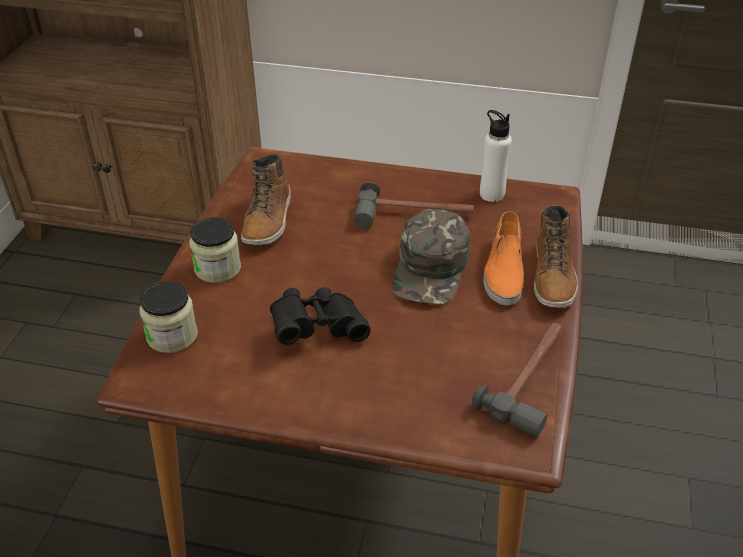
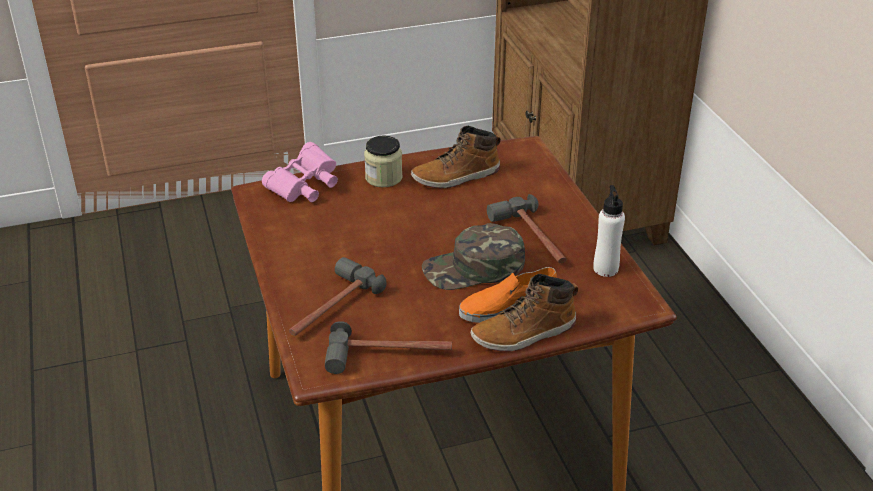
camera: 60 degrees right, 5 degrees down
(172, 335) = (304, 187): jar -> pink binoculars
(317, 328) = (360, 240): black binoculars -> none
(421, 396) = (330, 308): none -> hammer

